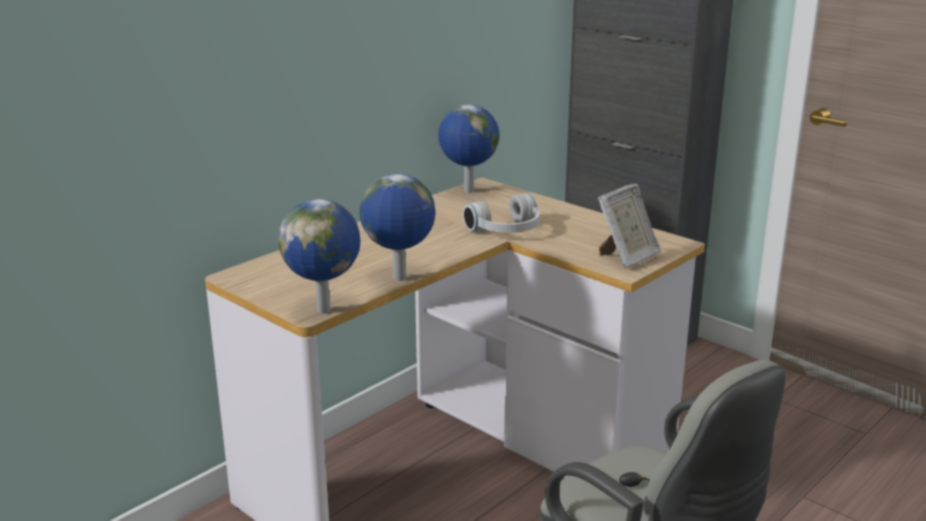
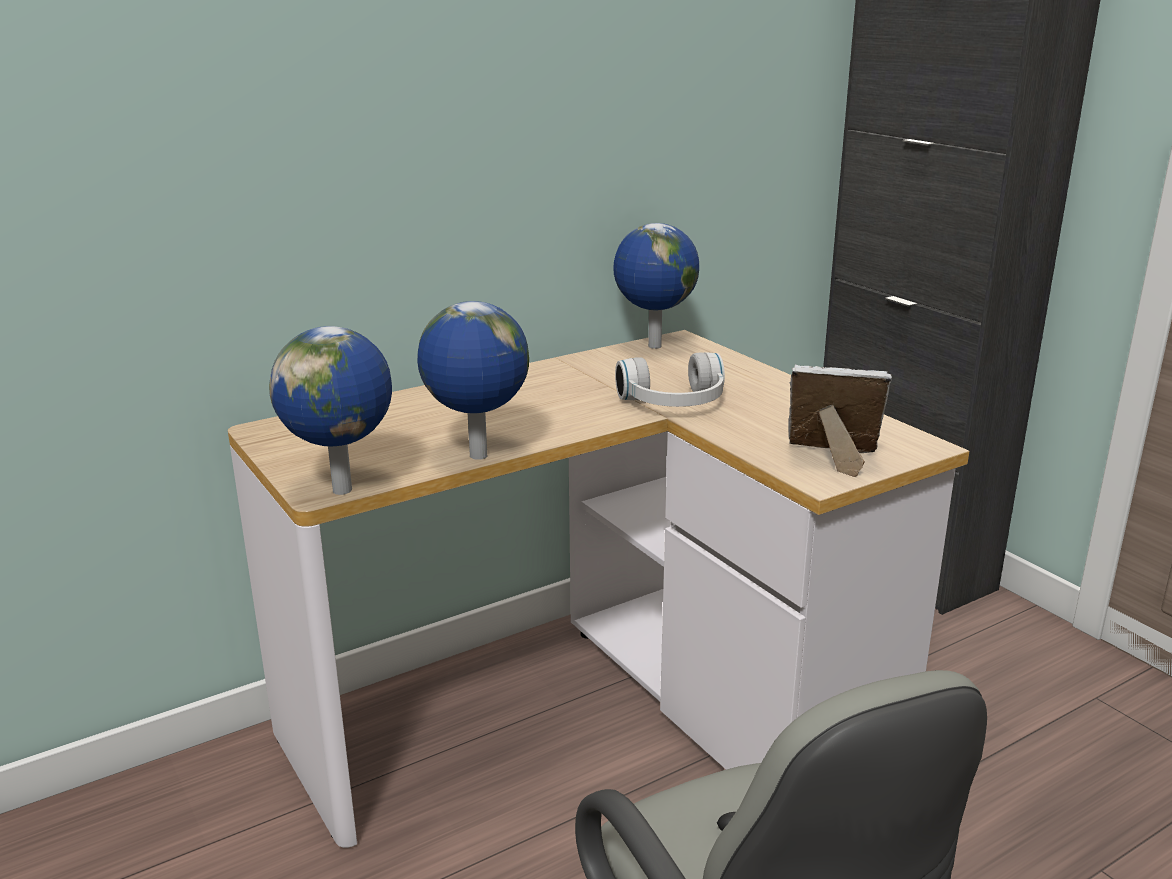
camera: 15 degrees right, 0 degrees up
(627, 257) = (832, 460): picture frame -> picture frame turned 135 degrees counterclockwise

